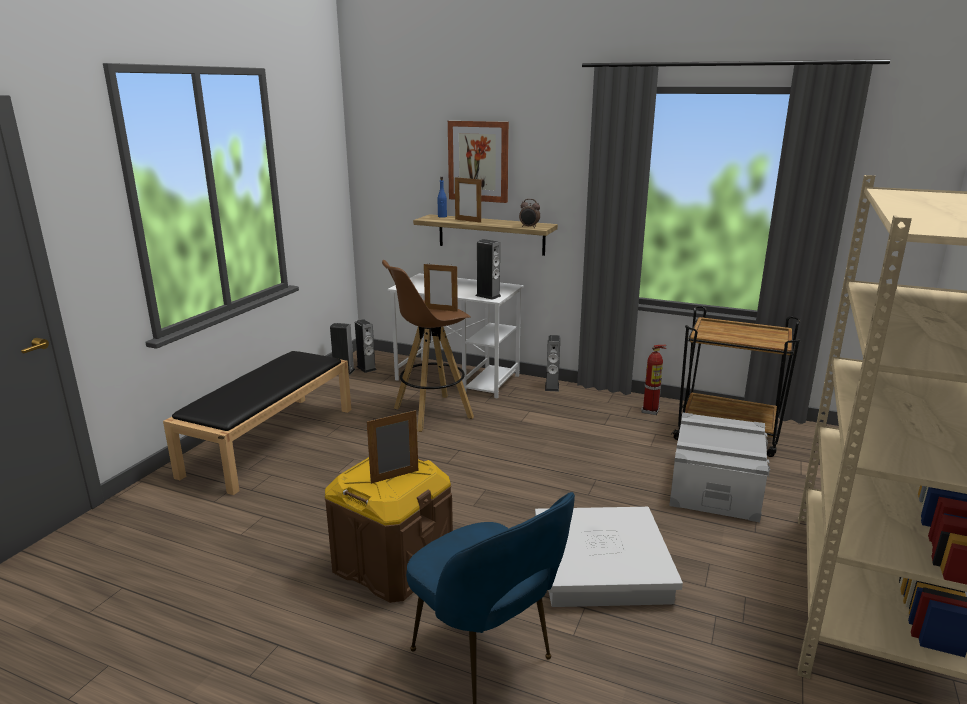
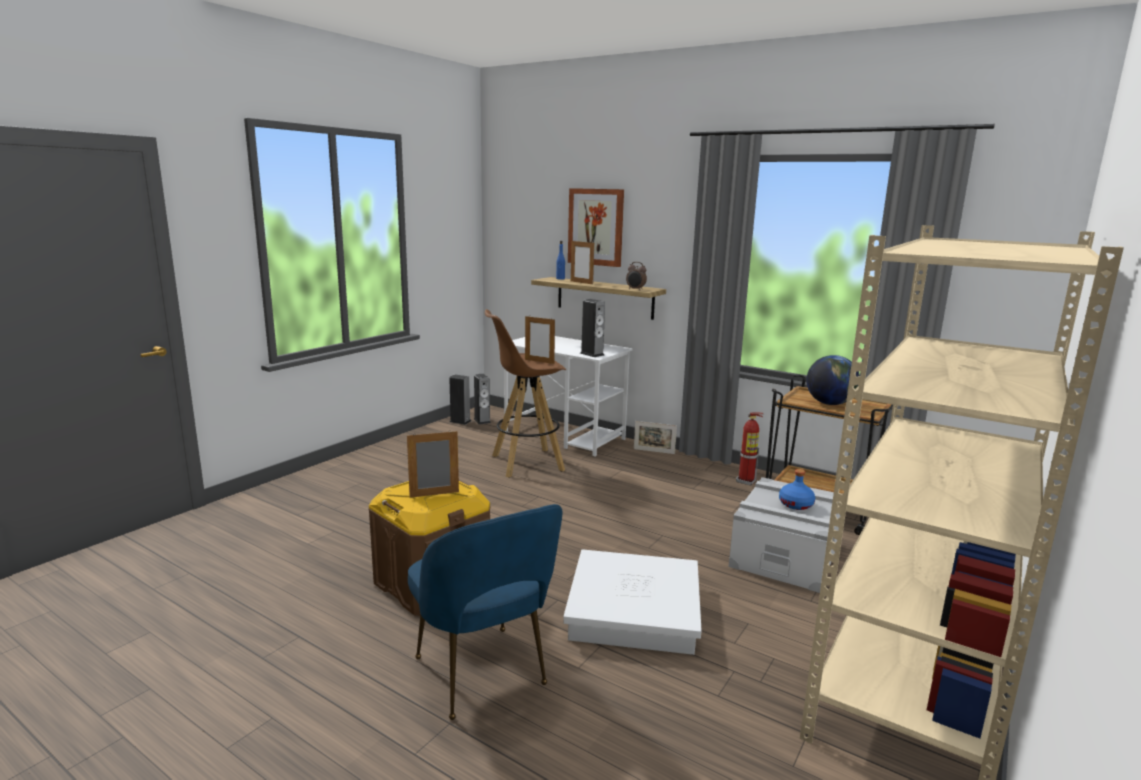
camera: 10 degrees right, 5 degrees down
(271, 440) = (369, 471): black bench -> none
(552, 387) = (654, 451): speaker -> picture frame
(726, 439) = (796, 504): none -> blue bottle
(737, 335) = (829, 403): none -> globe

